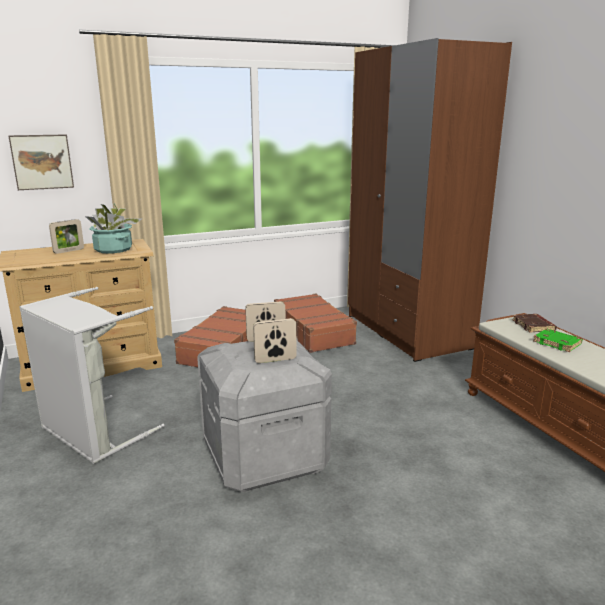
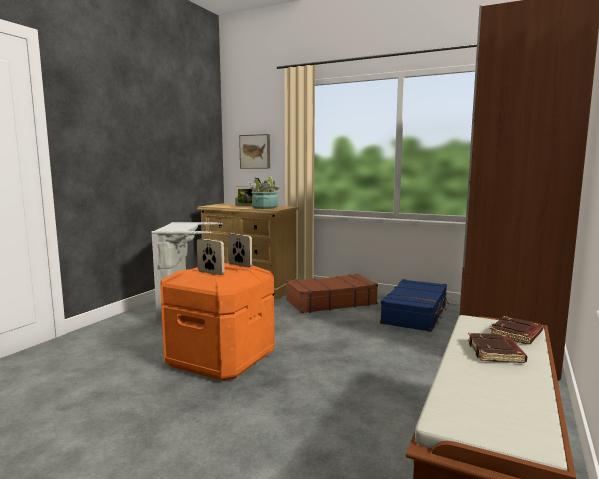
camera: 50 degrees right, 10 degrees down
(264, 457) = (220, 359): grey storage box -> orange storage box
(313, 332) = (415, 314): brown suitcase -> blue suitcase
(557, 343) = (496, 352): green book -> brown book

